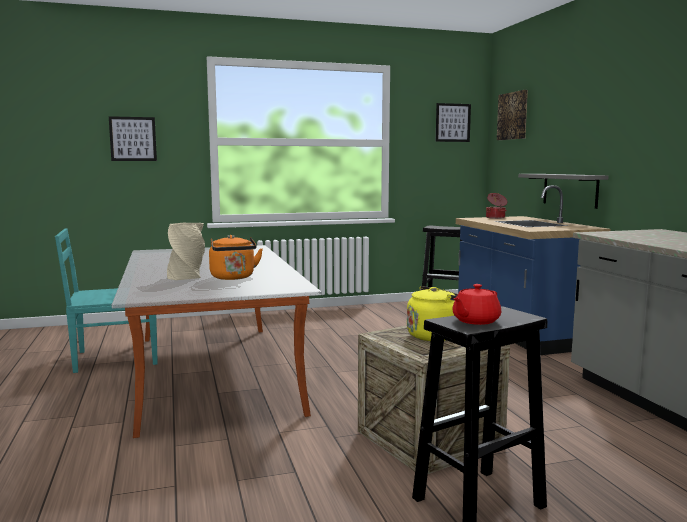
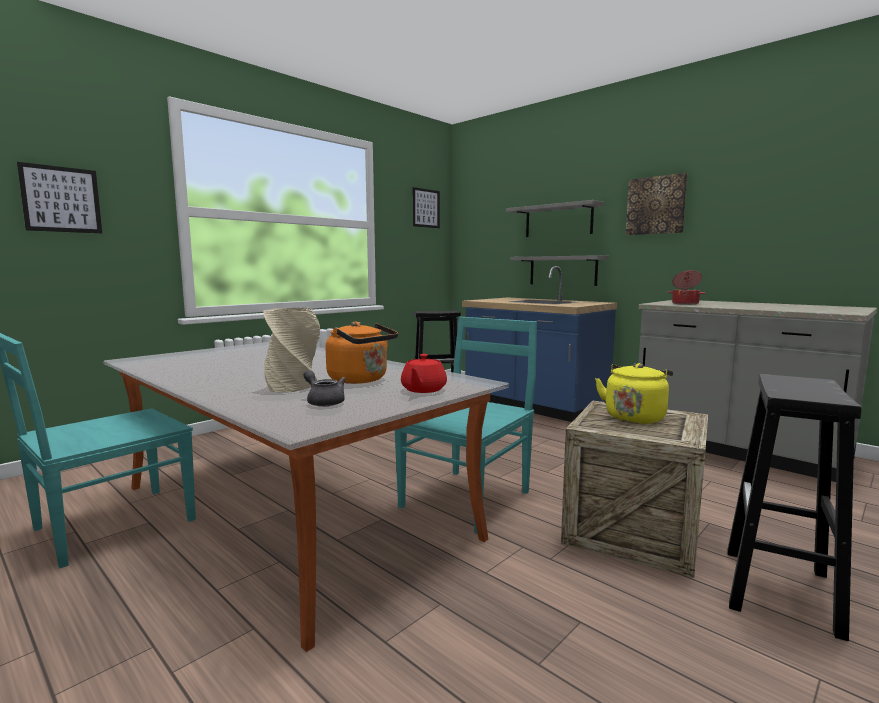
camera: 30 degrees left, 0 degrees up
(178, 287) = (324, 402): none -> grey teapot
(337, 389) = (467, 498): none -> turquoise chair
(475, 321) = (807, 391): red teapot -> red teapot (423, 390)
(496, 217) = (494, 299): cooking pot -> cooking pot (685, 303)
(513, 116) = (486, 204): picture -> picture (656, 205)
(568, 135) = (558, 221): none -> grey shelf

